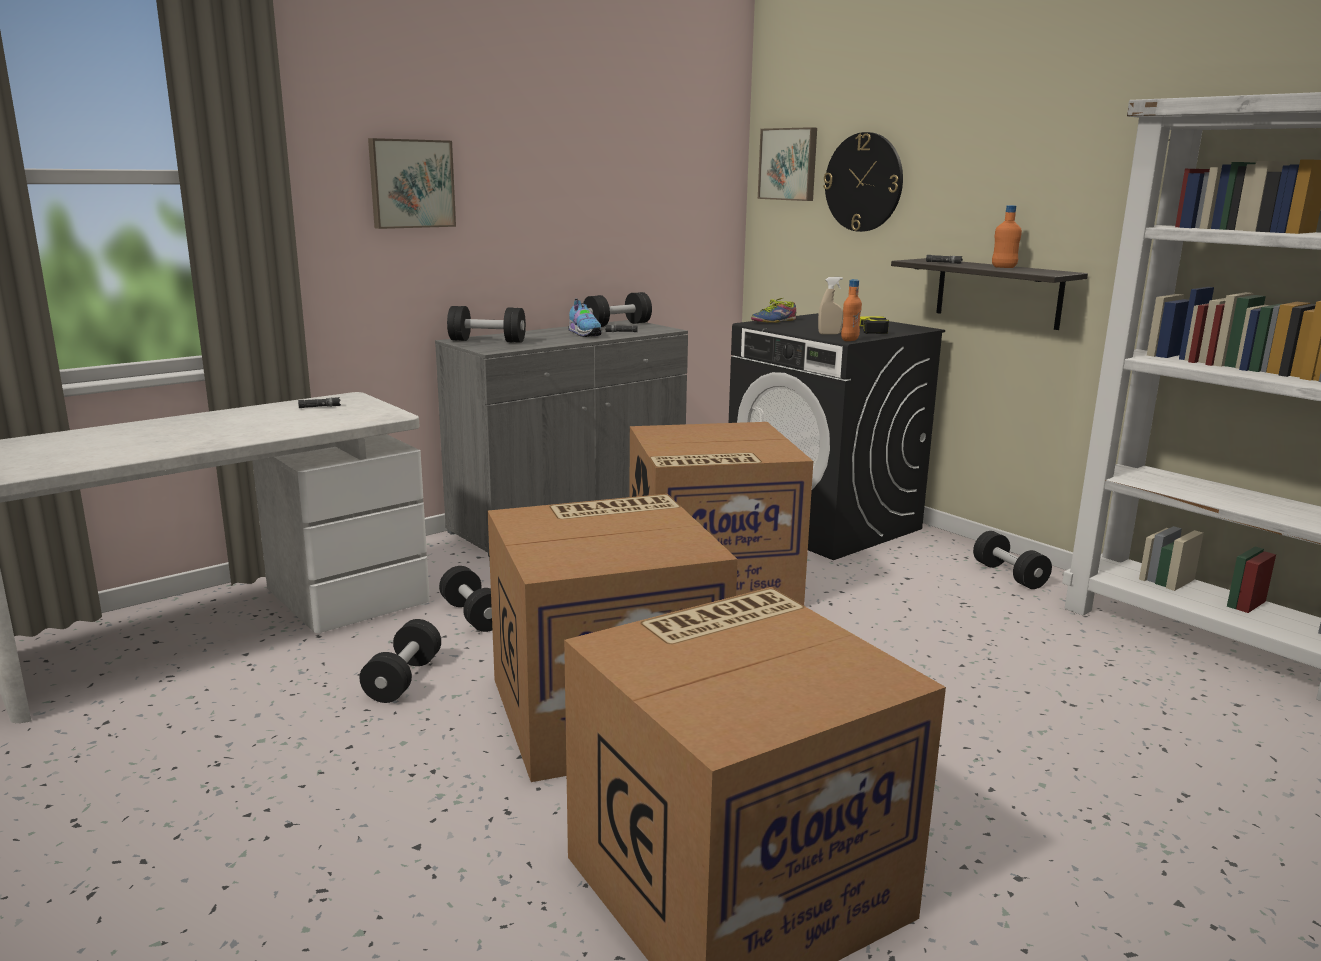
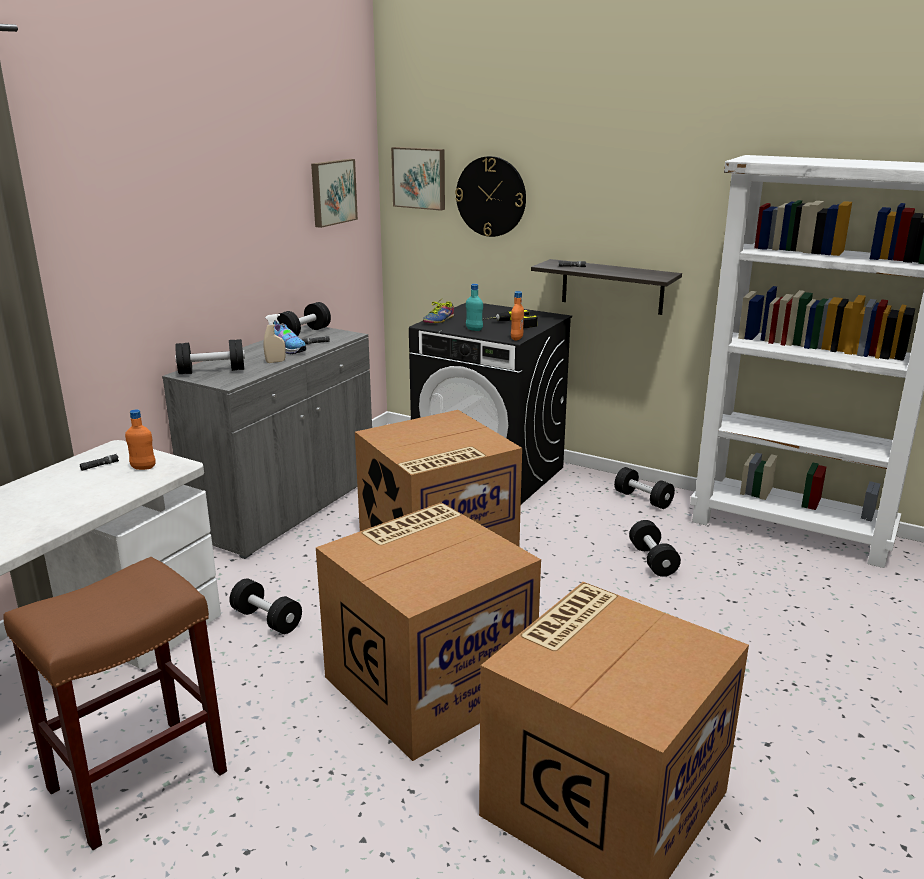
camera: 20 degrees left, 5 degrees up
(234, 732) = (136, 782): none -> brown stool
(403, 679) = (249, 695): black dumbbell -> black dumbbell (652, 560)
(411, 183) = (130, 240): picture -> picture (332, 192)
(806, 330) = (474, 329): none -> turquoise bottle
(829, 334) = (495, 332): beige spray bottle -> beige spray bottle (275, 361)
(1004, 267) = (620, 270): orange bottle -> orange bottle (143, 468)

